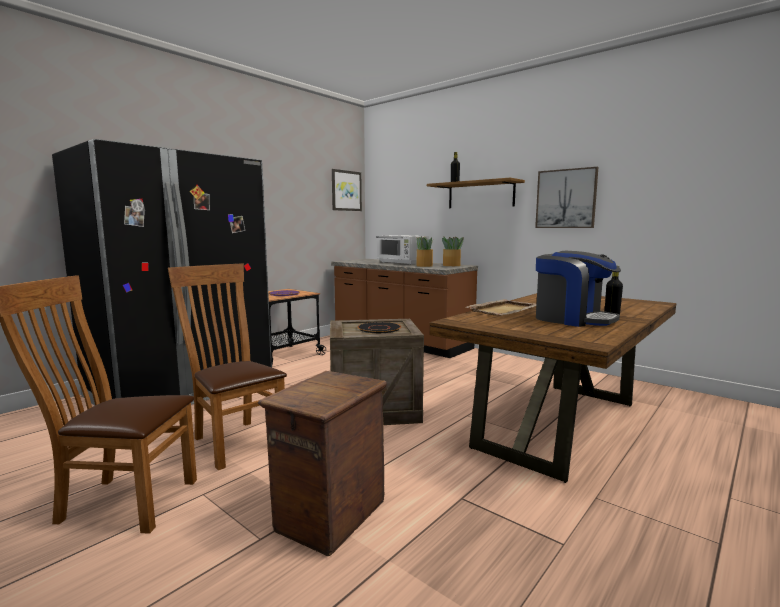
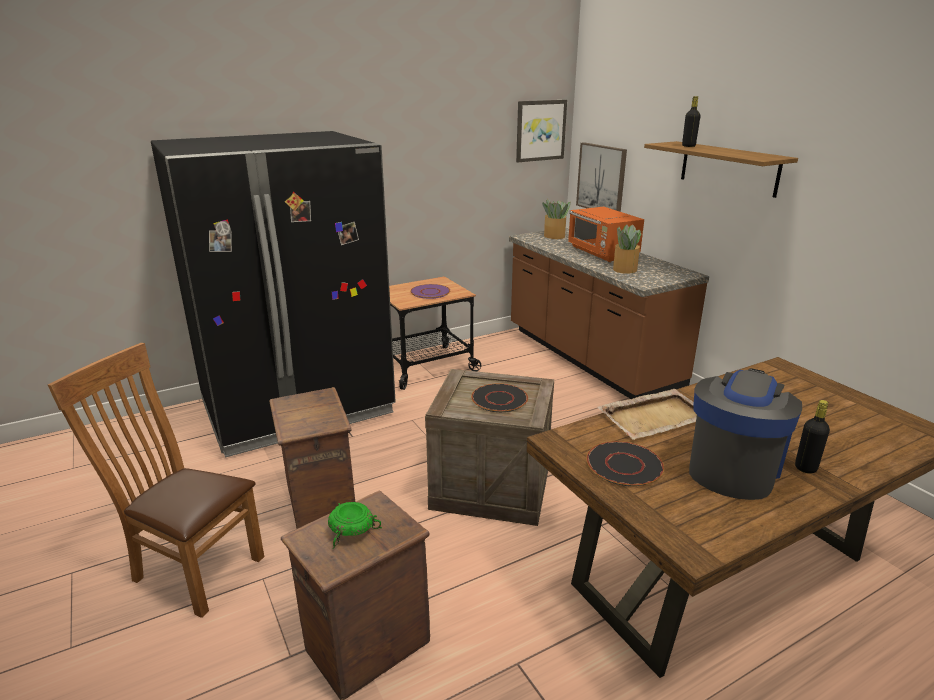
camera: 20 degrees right, 15 degrees up
(235, 440) = (320, 506): brown chair -> crate
(321, 389) = (350, 531): none -> green bowl
(402, 263) = (602, 253): white microwave -> orange microwave
(451, 265) = (667, 272): potted plant -> potted plant (554, 236)
(508, 324) = (624, 465): none -> black plate
(566, 199) = (858, 203): picture -> picture (601, 178)
(572, 319) = (733, 467): coffee machine -> coffee machine turned 120 degrees counterclockwise

